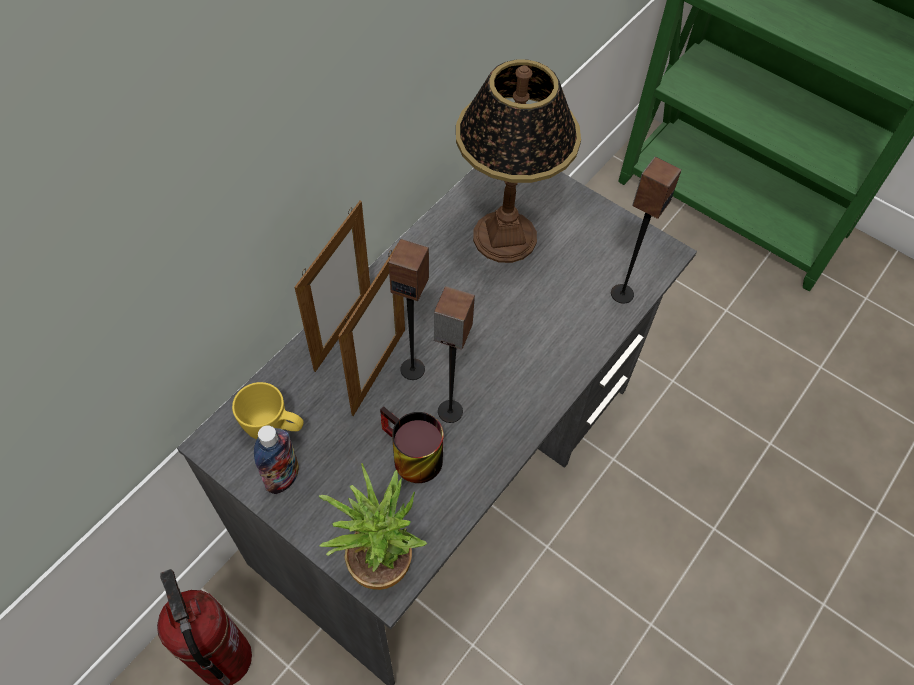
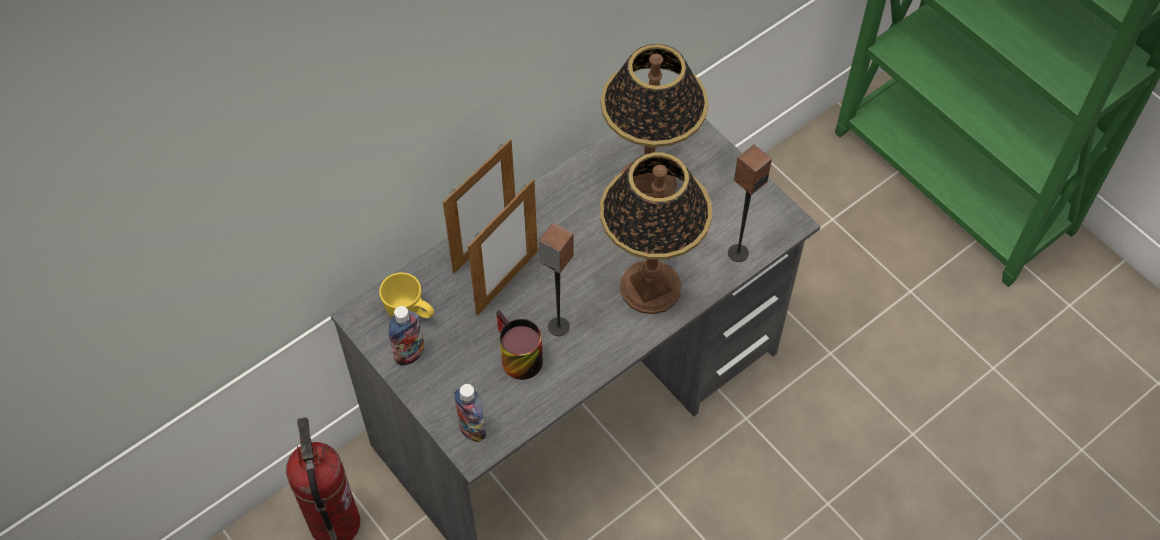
camera: 15 degrees right, 0 degrees up
(378, 557) = (472, 429): potted plant -> bottle
(413, 369) = (536, 285): speaker -> none
(539, 347) = (649, 287): none -> table lamp

